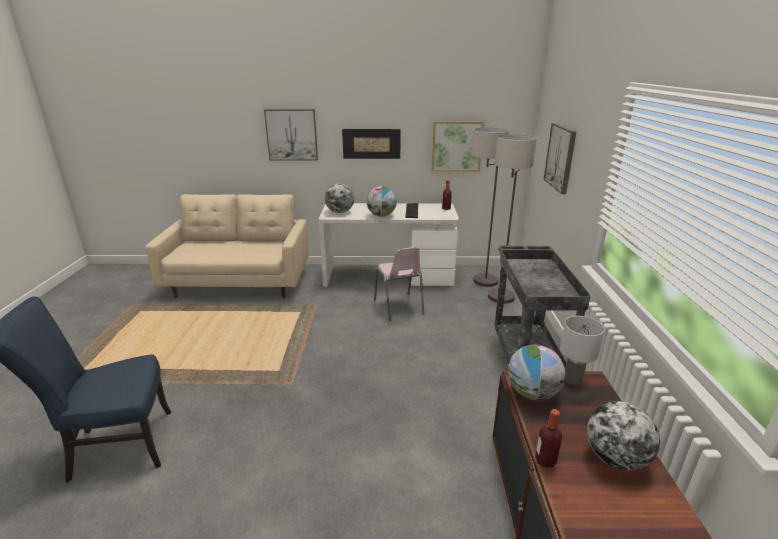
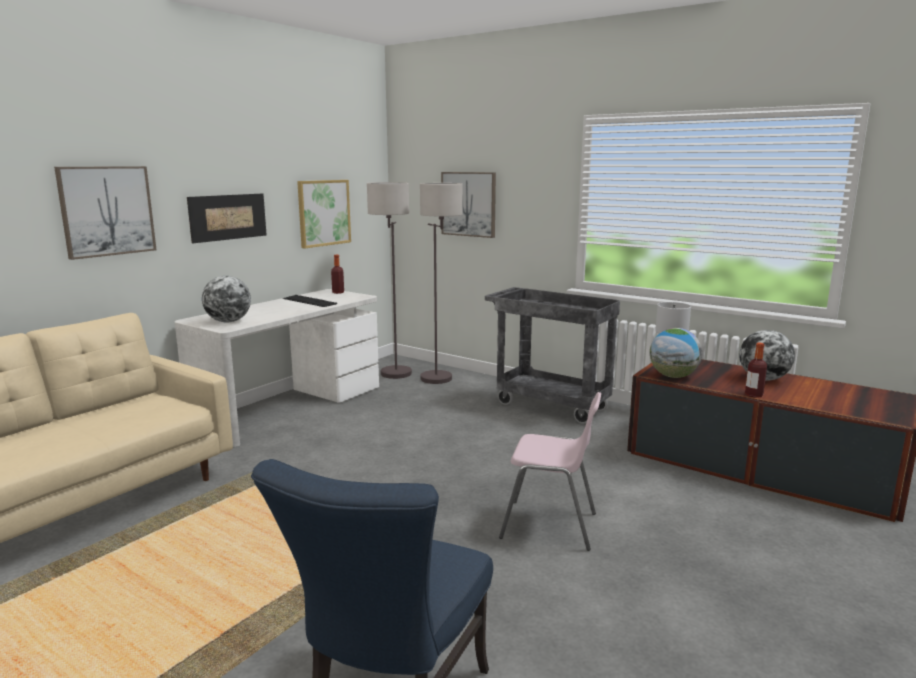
camera: 55 degrees left, 10 degrees down
(381, 215) = (292, 312): globe -> none
(399, 307) = (369, 423): pink chair -> pink chair (550, 525)

